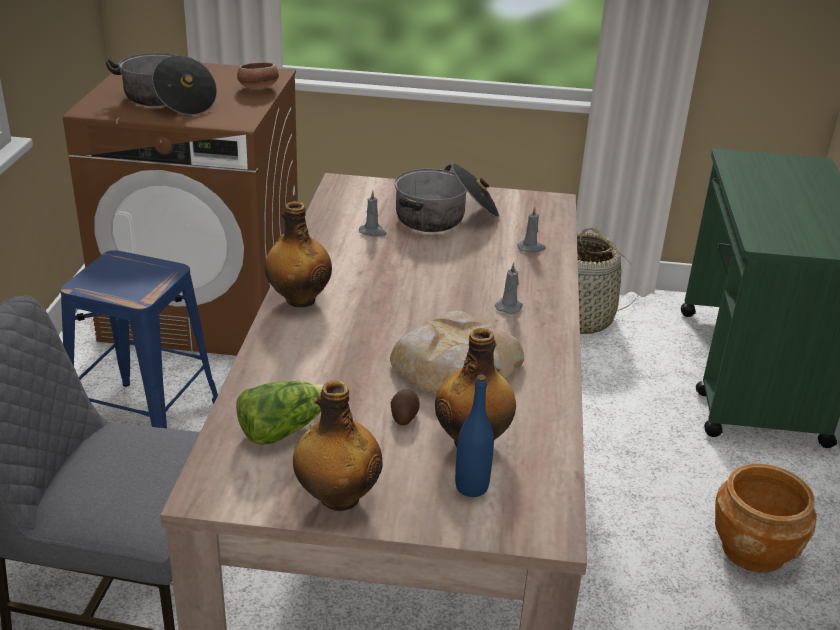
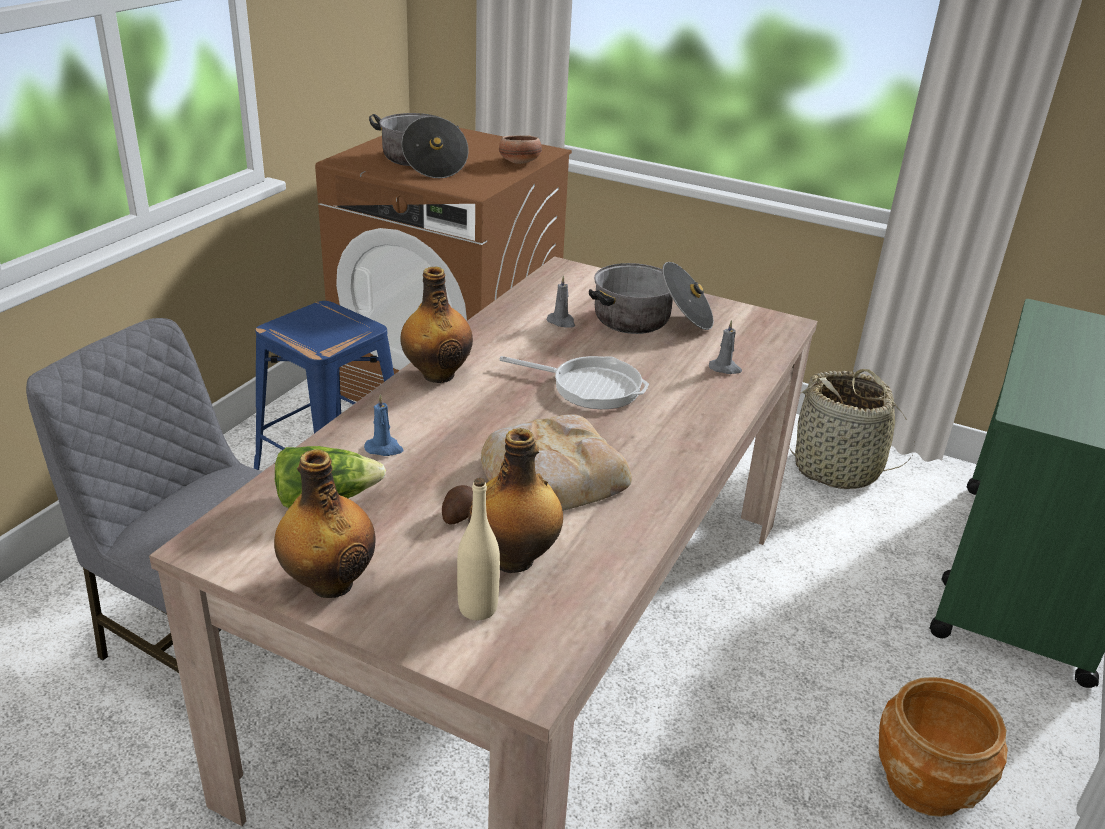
camera: 20 degrees right, 0 degrees up
(300, 374) = (384, 448): none -> blue candle
(435, 284) = (590, 386): none -> frying pan
(471, 487) = (478, 608): blue bottle -> beige bottle
(509, 307) = (656, 425): grey candle -> none

